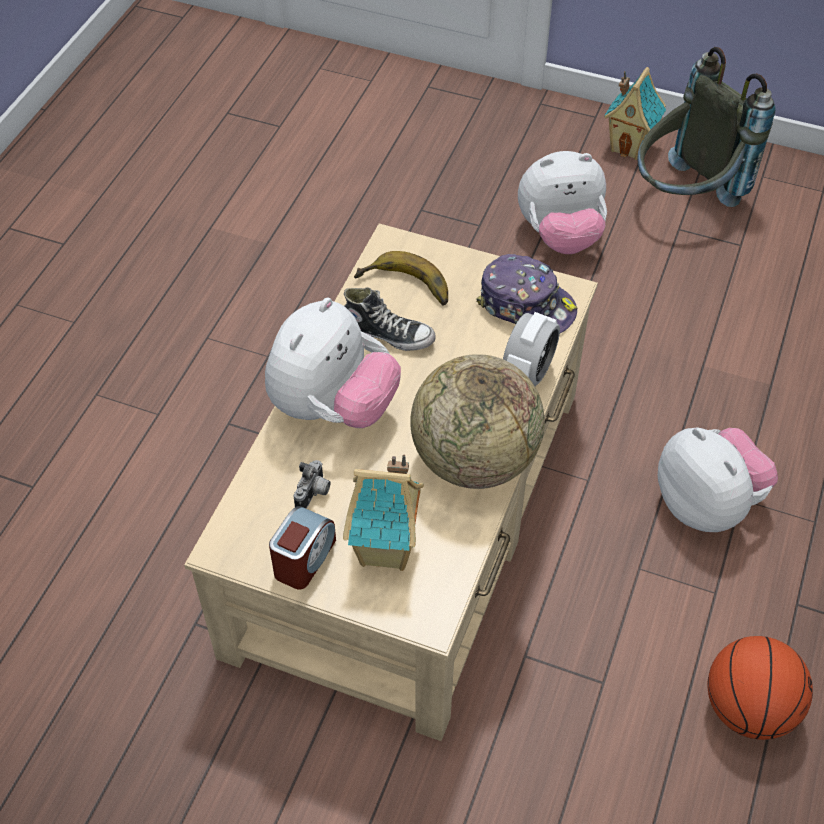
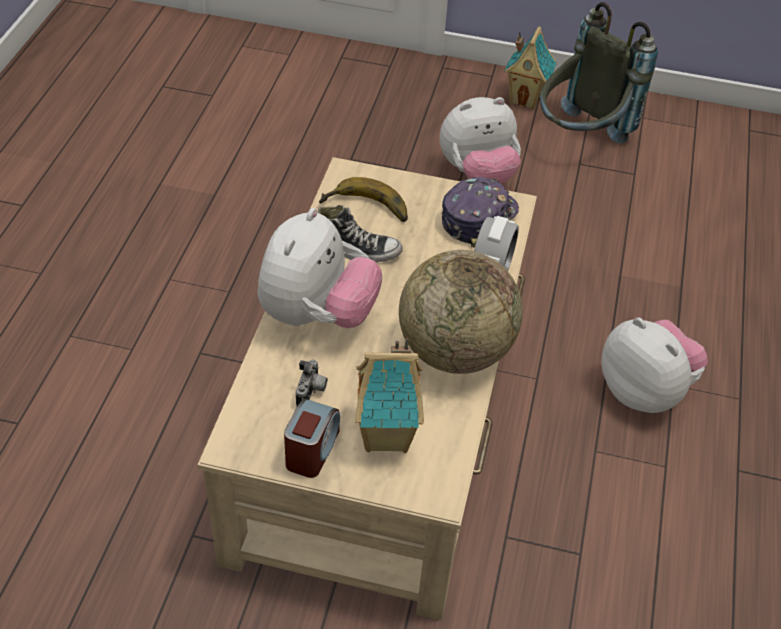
camera: 10 degrees left, 5 degrees down
(526, 305) = (478, 218): cap -> cap turned 75 degrees counterclockwise
(748, 708) = (712, 564): basketball -> none

